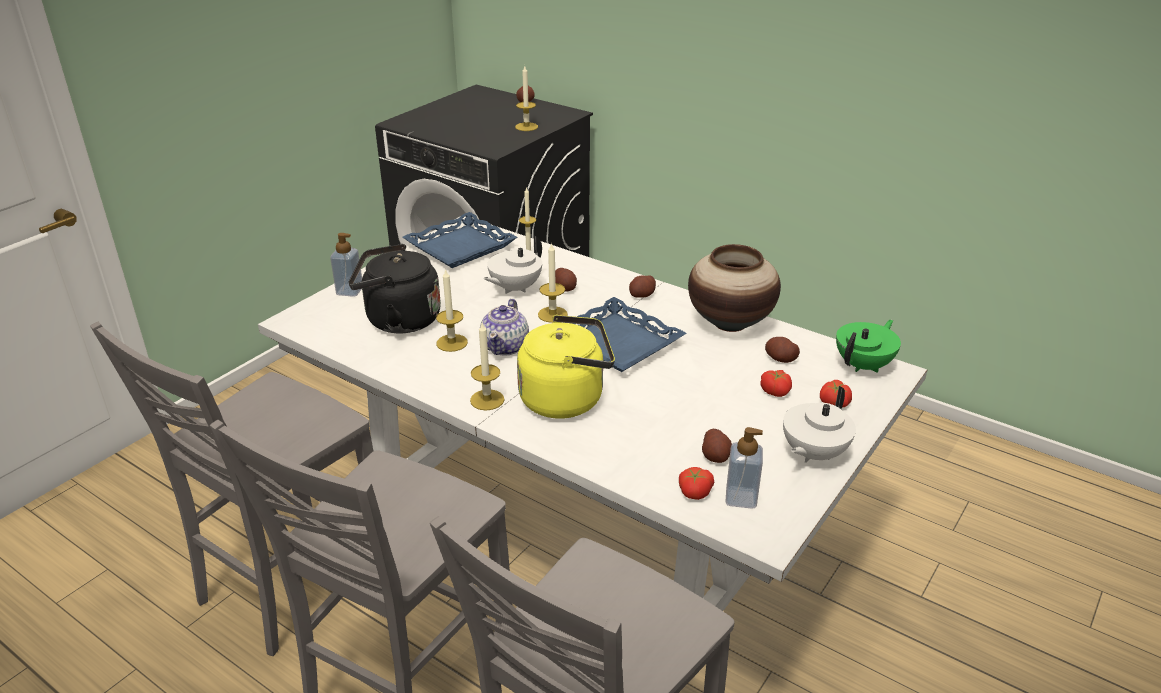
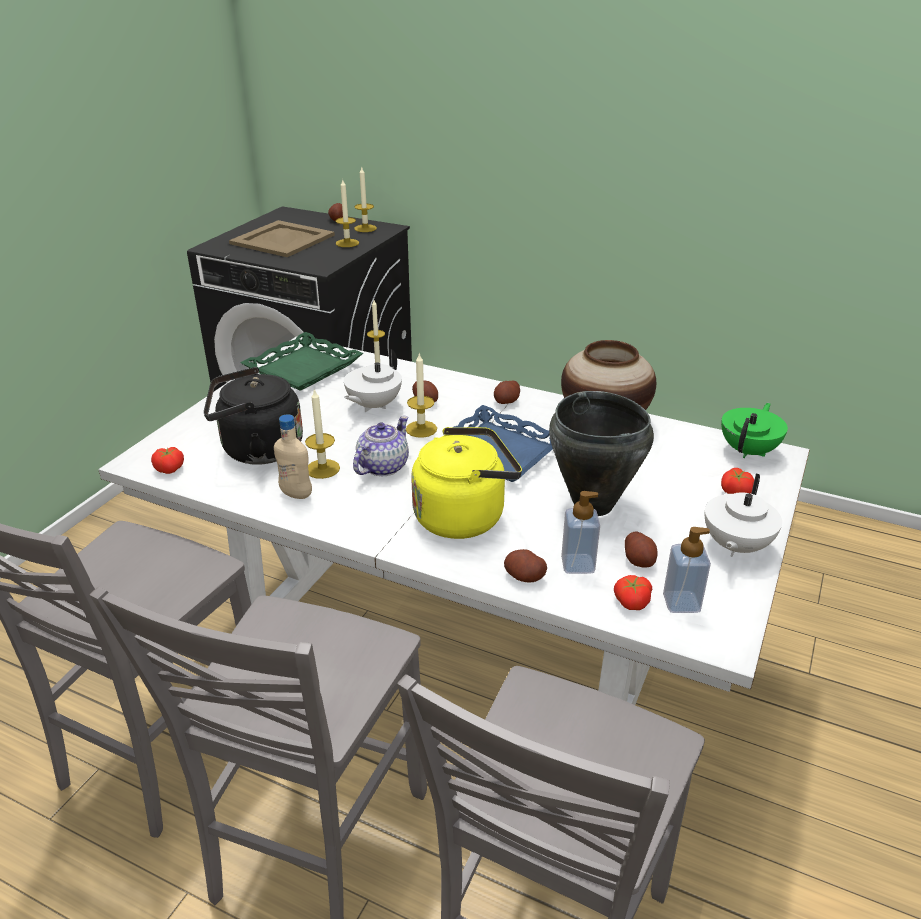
camera: 10 degrees left, 0 degrees up
(350, 291) = (195, 424): soap dispenser -> soap dispenser (577, 564)
(422, 363) = (296, 494): none -> beige bottle
(460, 246) = (303, 368): blue tray -> green tray
(466, 119) = (282, 239): none -> beige tray
(487, 400) = (379, 526): candle -> candle (365, 228)
(506, 346) = (382, 467): teapot -> teapot turned 150 degrees counterclockwise
(690, 401) = (592, 505): none -> black cooking pot
(776, 391) = (674, 485): tomato -> tomato (170, 468)
(780, 359) = (666, 452): potato -> potato (524, 577)

